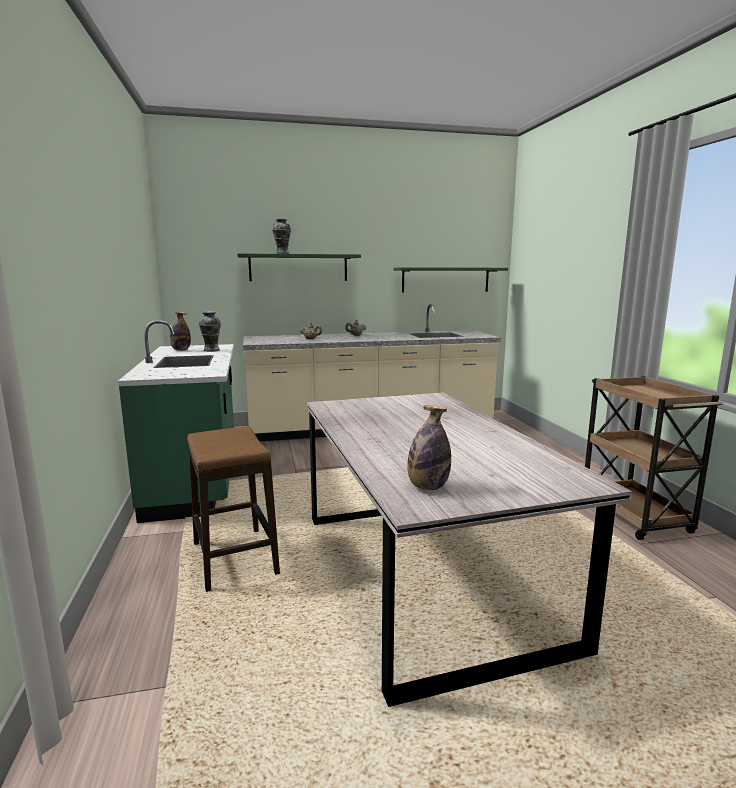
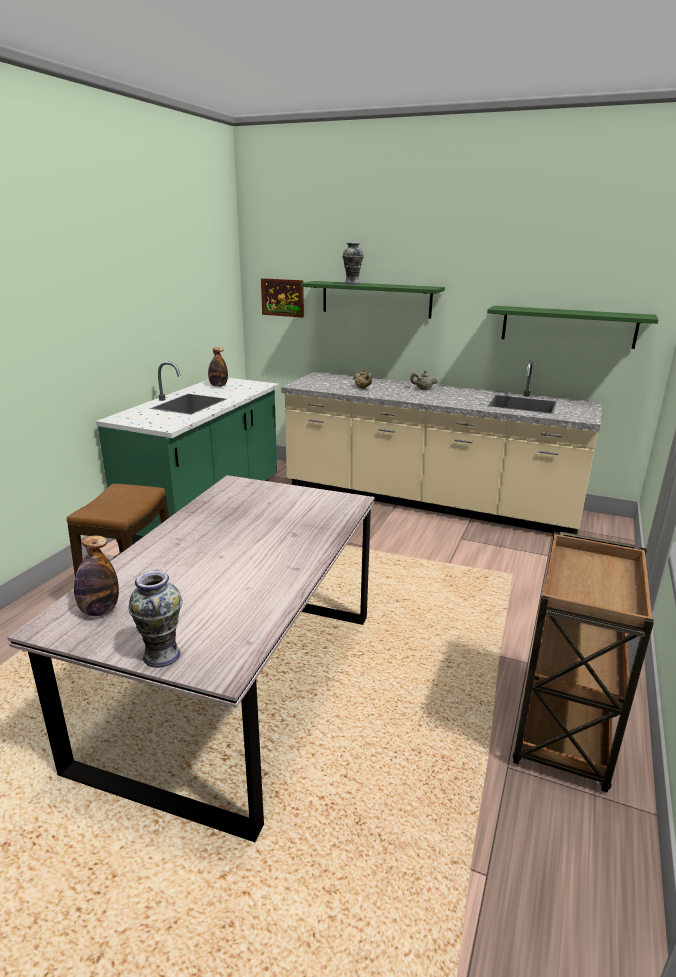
camera: 35 degrees right, 10 degrees up
(205, 271) = (282, 297): none -> picture
(211, 350) = (240, 391): vase -> vase (161, 655)

